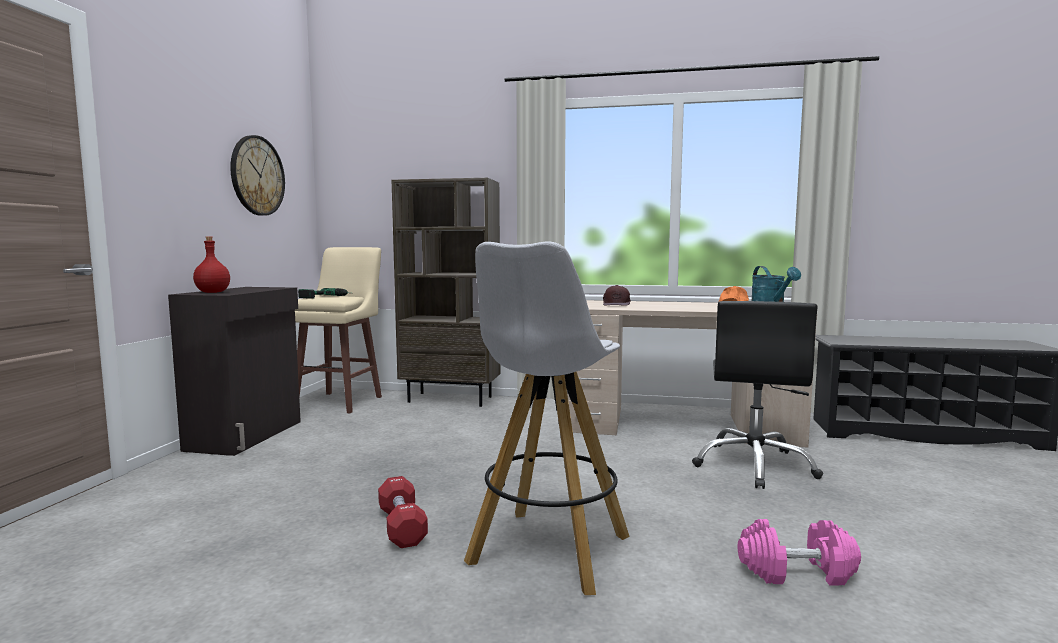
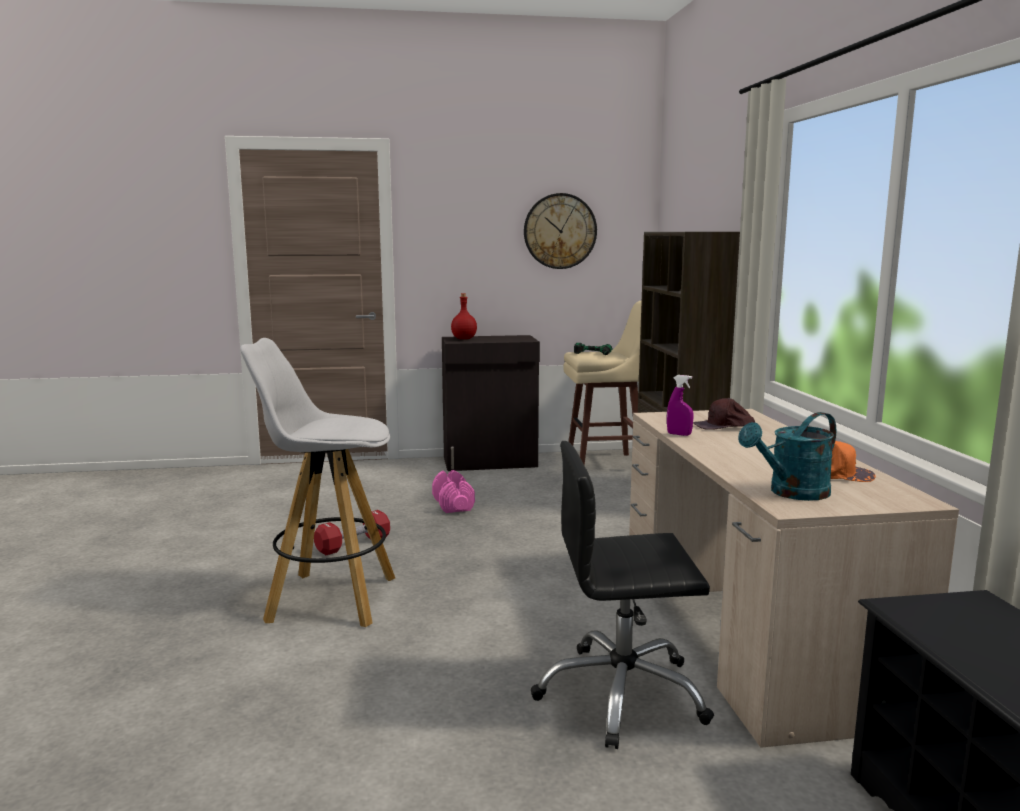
camera: 70 degrees right, 5 degrees up
(634, 308) = (679, 434): none -> purple spray bottle
(796, 572) = (323, 715): pink dumbbell -> pink dumbbell (453, 504)

